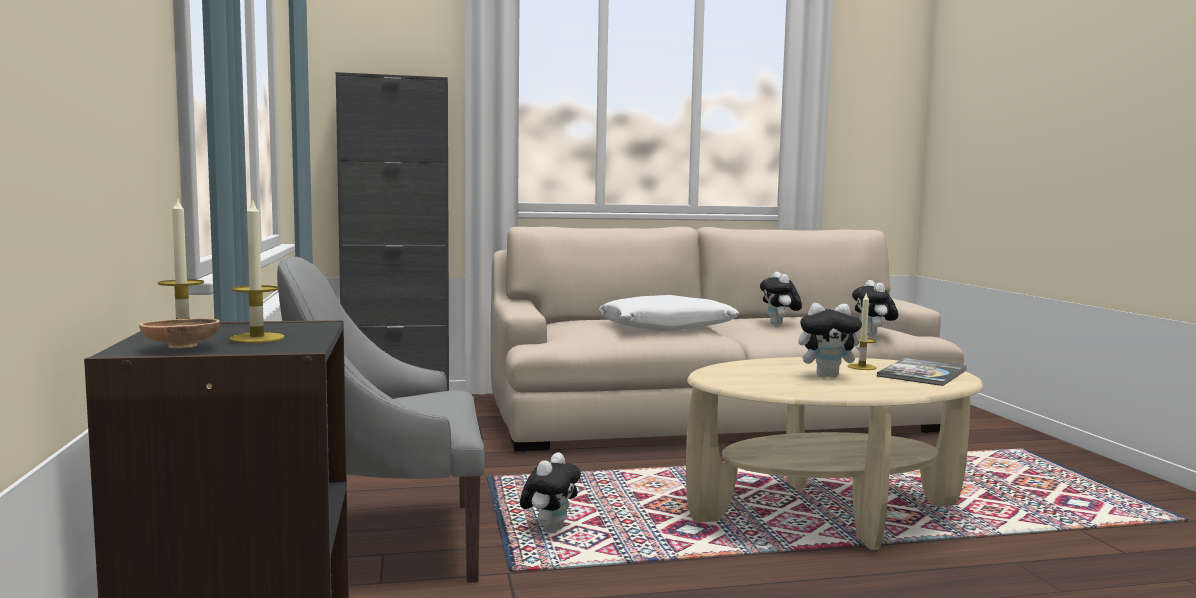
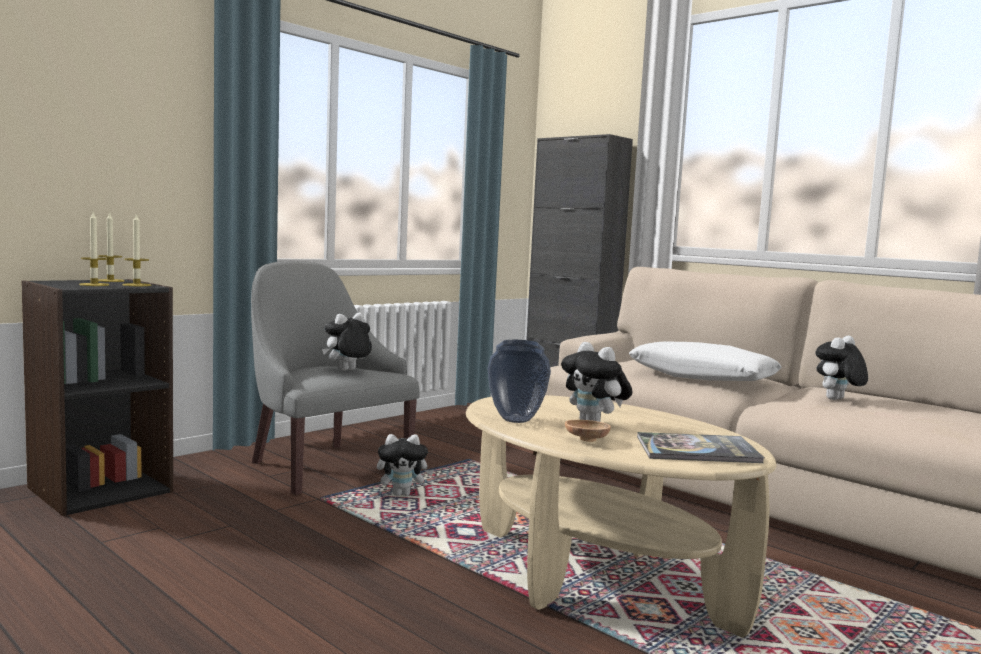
camera: 55 degrees right, 0 degrees up
(181, 347) = (56, 282): brown bowl -> brown bowl (586, 440)
(800, 389) = (516, 420): none -> vase
(862, 367) = (671, 431): candle -> candle (136, 285)
(873, 335) = (923, 434): plush toy -> plush toy (347, 371)

